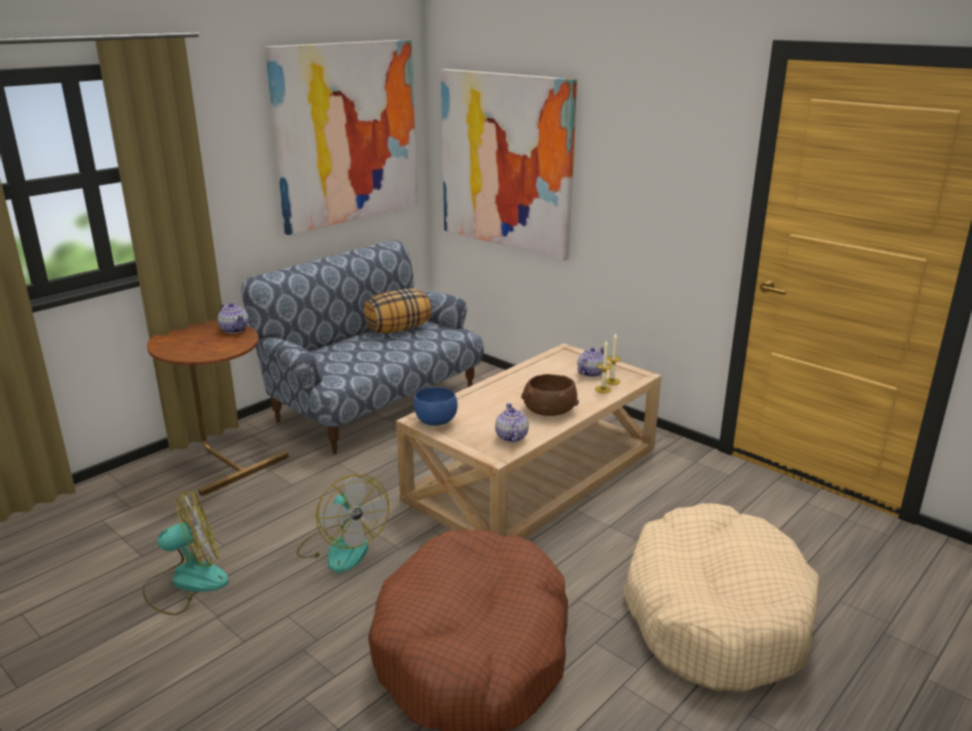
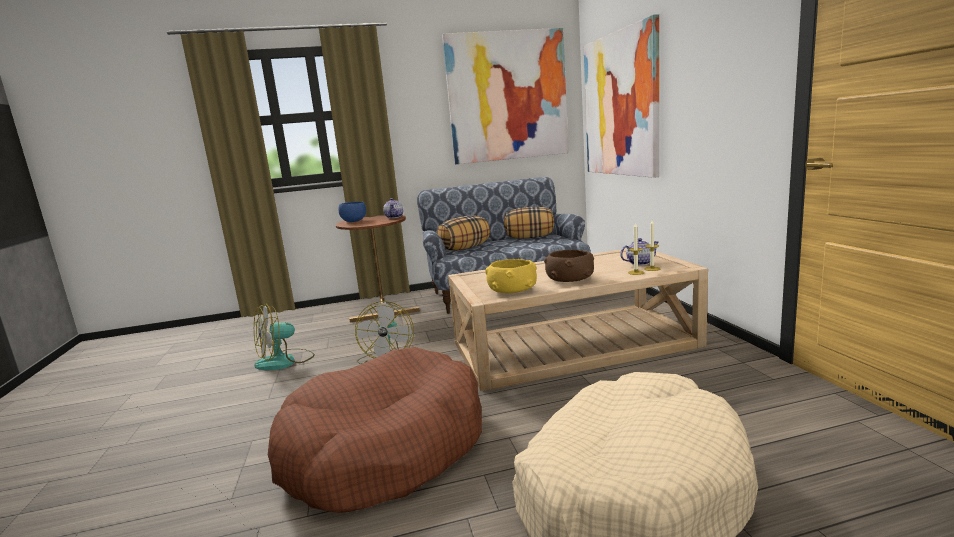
camera: 35 degrees right, 10 degrees down
(186, 582) = (285, 361): fan -> fan turned 135 degrees clockwise
(333, 360) = (465, 248): none -> pillow
(435, 422) = (471, 277): blue bowl -> blue bowl (353, 221)
(511, 437) = (512, 290): teapot -> yellow bowl

